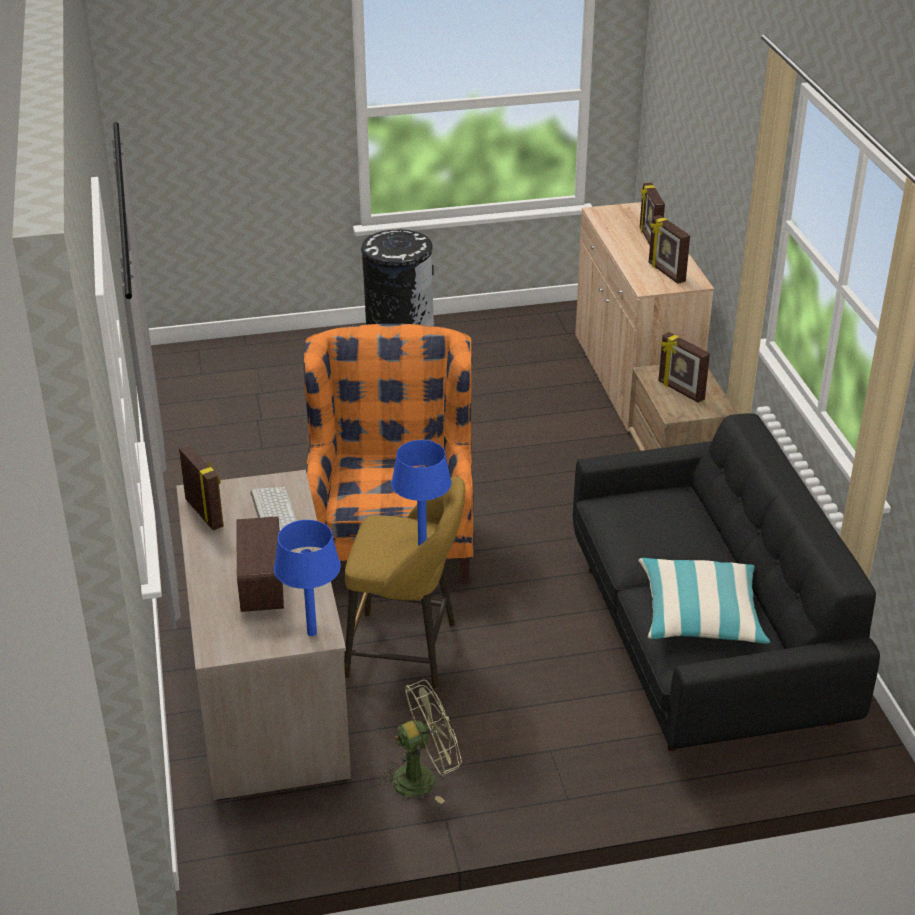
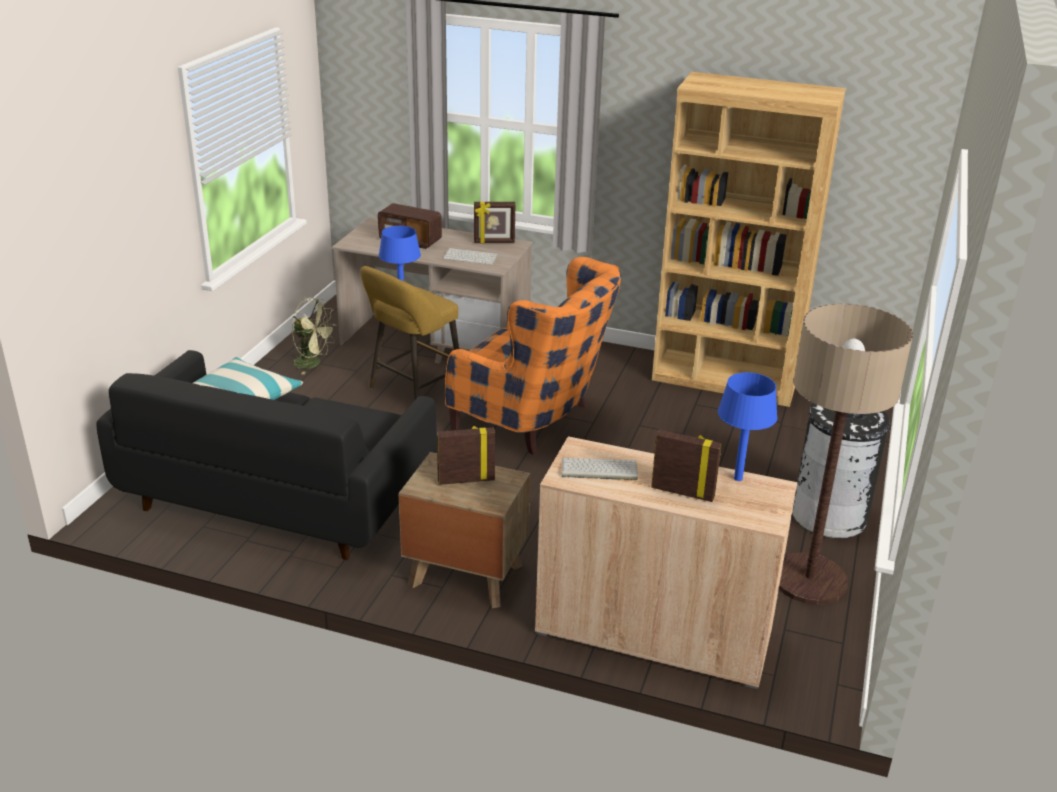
camera: 120 degrees right, 5 degrees down
(189, 443) = (725, 379): none -> brown bookcase
(311, 633) = (354, 242): blue table lamp -> blue table lamp (738, 478)
(423, 777) = (313, 363): green fan -> green fan turned 75 degrees counterclockwise
(498, 335) = (809, 580): none -> floor lamp
(666, 273) = (598, 470): picture frame -> keyboard

